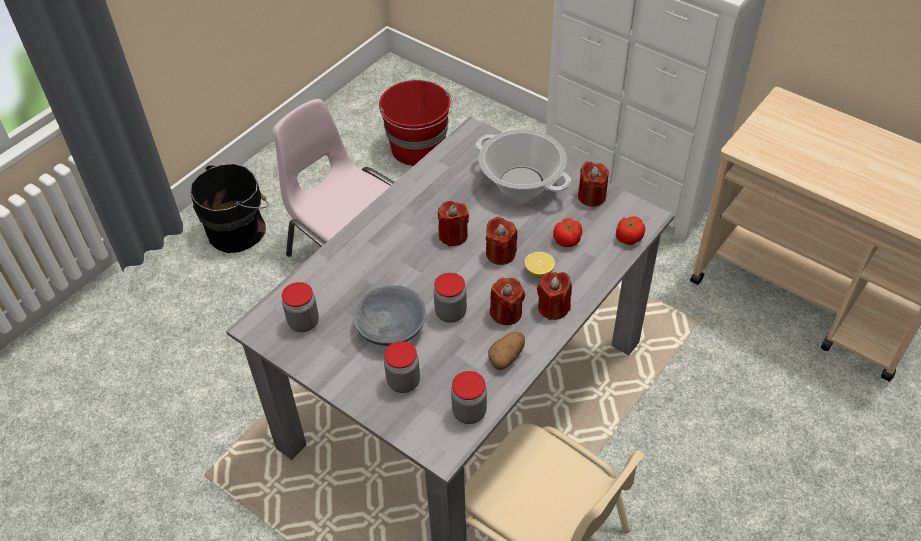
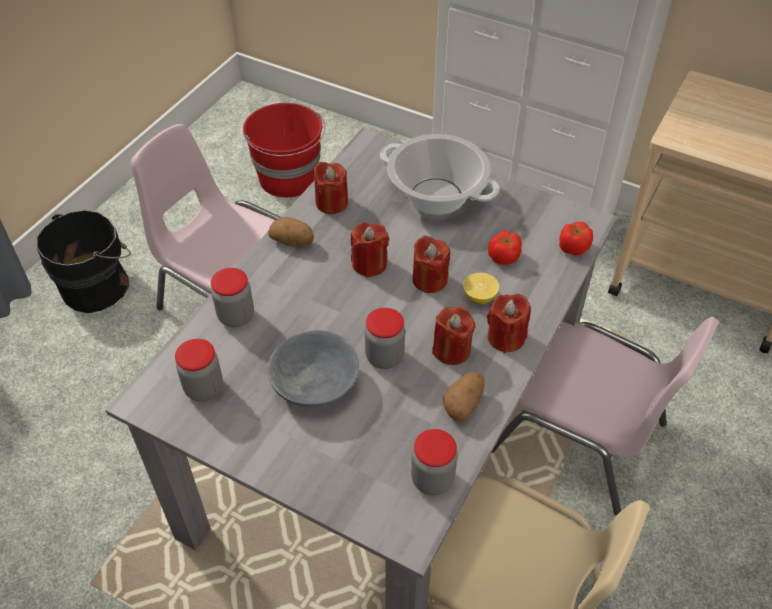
camera: 10 degrees left, 0 degrees up
(393, 211) = (293, 242): none -> potato
(403, 382) = (343, 450): jar -> jar (236, 316)
(591, 196) = (520, 205): red candle -> red candle (331, 203)
(638, 406) = (581, 438): none -> pink chair

